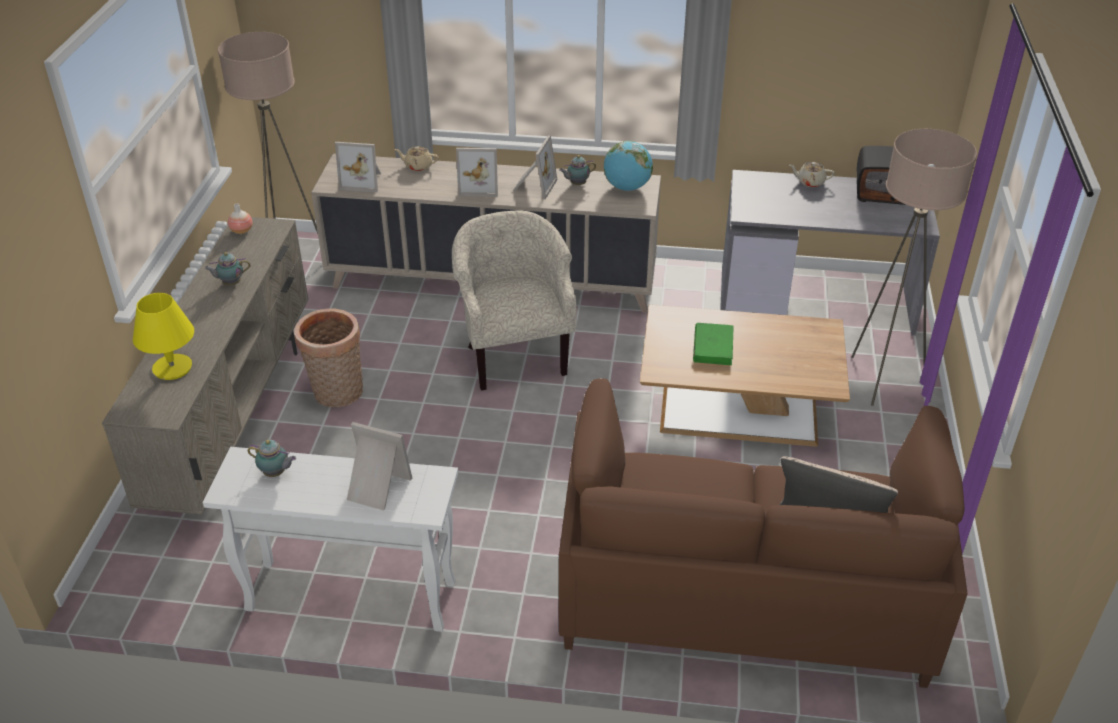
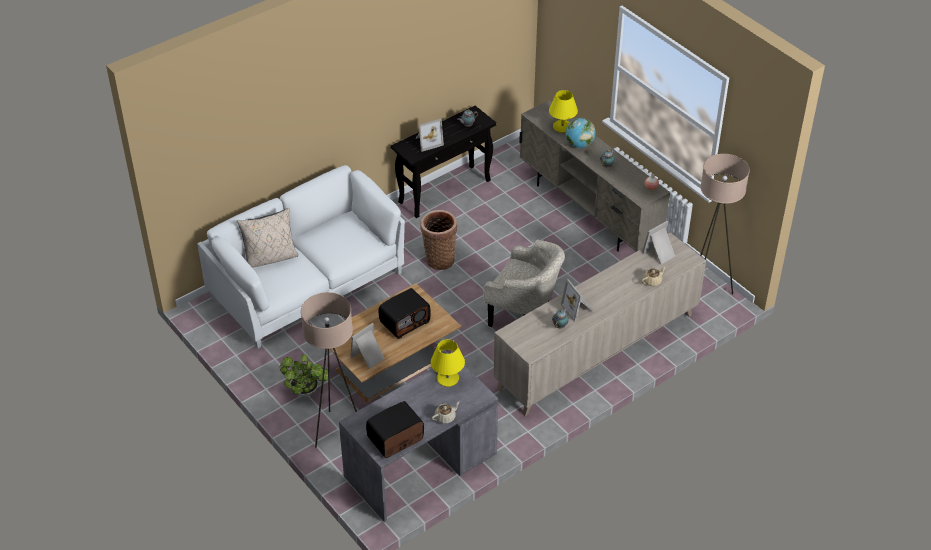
camera: 135 degrees right, 5 degrees up
(337, 394) = (569, 248): basket -> basket (439, 259)
(349, 597) = (445, 191): white console table -> black console table
(479, 186) = (603, 290): picture frame -> picture frame (369, 357)
(627, 187) = (533, 341): globe -> globe (579, 144)
(713, 346) = (404, 322): green book -> radio
(744, 591) = (307, 285): brown sofa -> white sofa
(765, 207) = (448, 378): none -> yellow table lamp
(881, 443) = (307, 391): none -> potted plant

